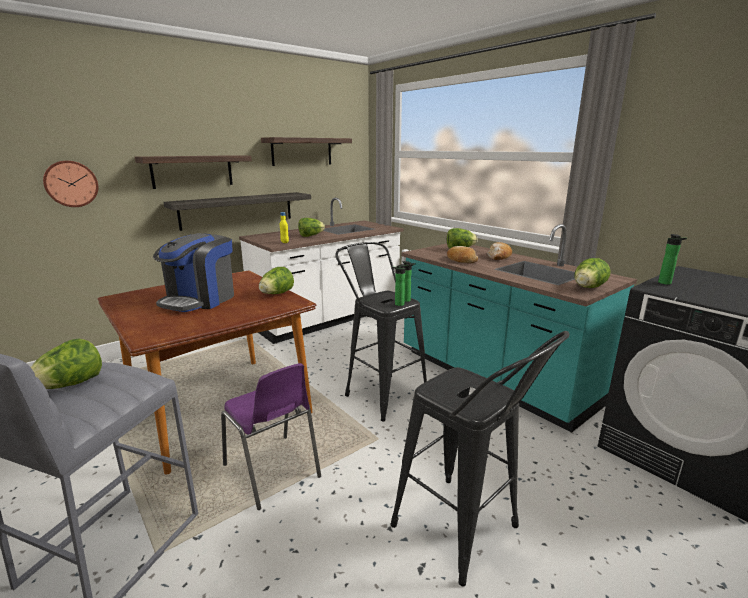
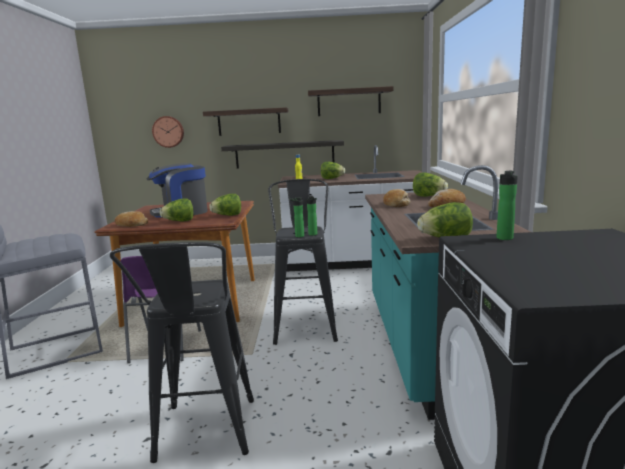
camera: 40 degrees right, 5 degrees down
(70, 385) = (37, 238): lettuce -> lettuce (179, 221)
(173, 330) = (131, 225): none -> bread

